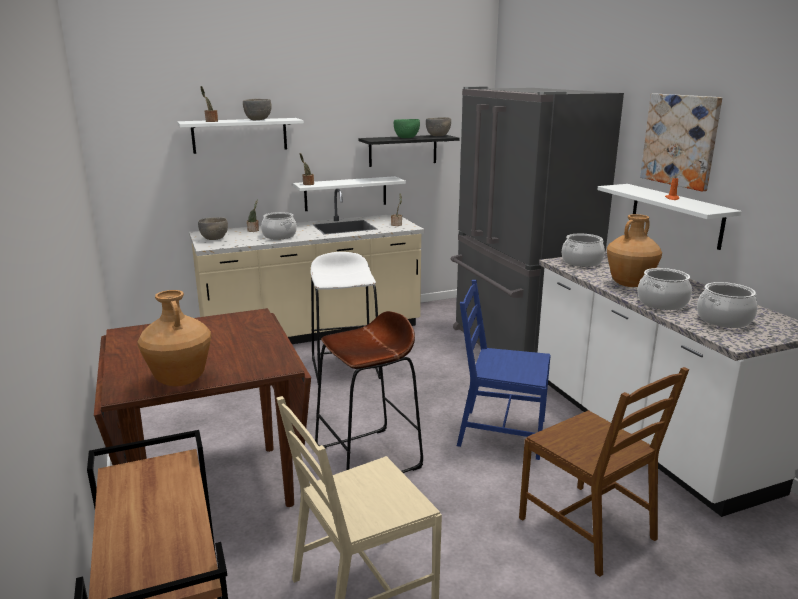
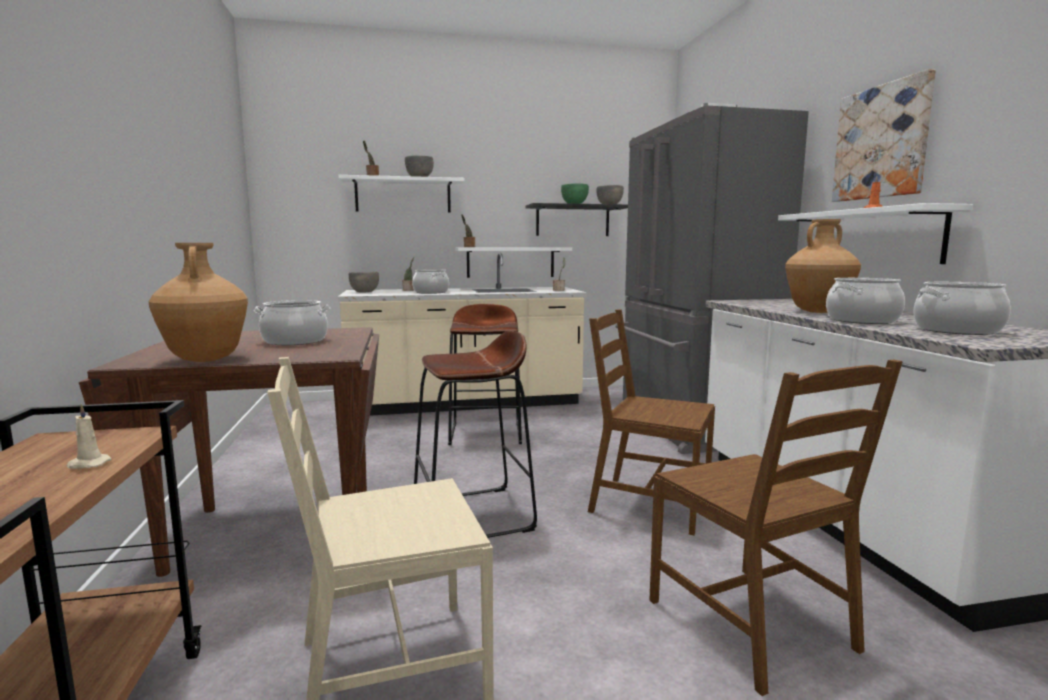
camera: 10 degrees right, 10 degrees down
(178, 498) = (87, 464): none -> beige candle
(346, 368) = (486, 433): white stool -> brown stool
(501, 433) = (648, 503): blue chair -> brown chair
(582, 262) = (758, 302): cooking pot -> cooking pot (294, 341)

